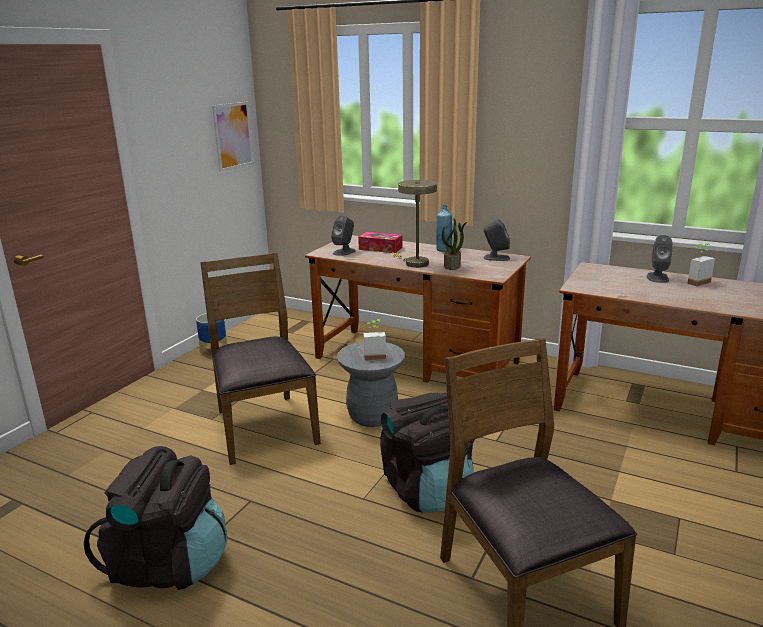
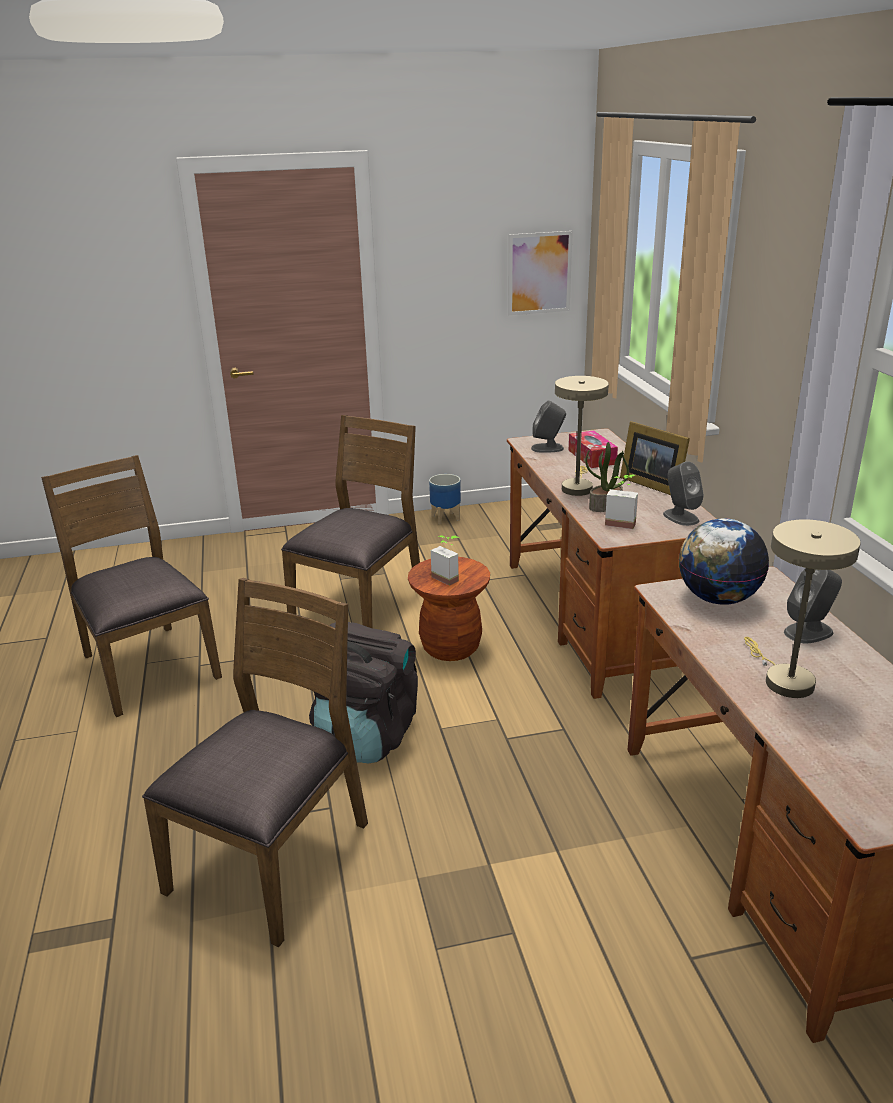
camera: 50 degrees right, 5 degrees up
(168, 564) = (147, 667): black backpack -> brown chair
(372, 416) = (451, 647): grey stool -> brown stool
(444, 250) = (651, 484): blue bottle -> picture frame
(600, 280) = (718, 598): none -> globe
(695, 281) = (847, 663): potted plant -> potted plant (621, 522)
(698, 296) = (783, 679): none -> beige table lamp

